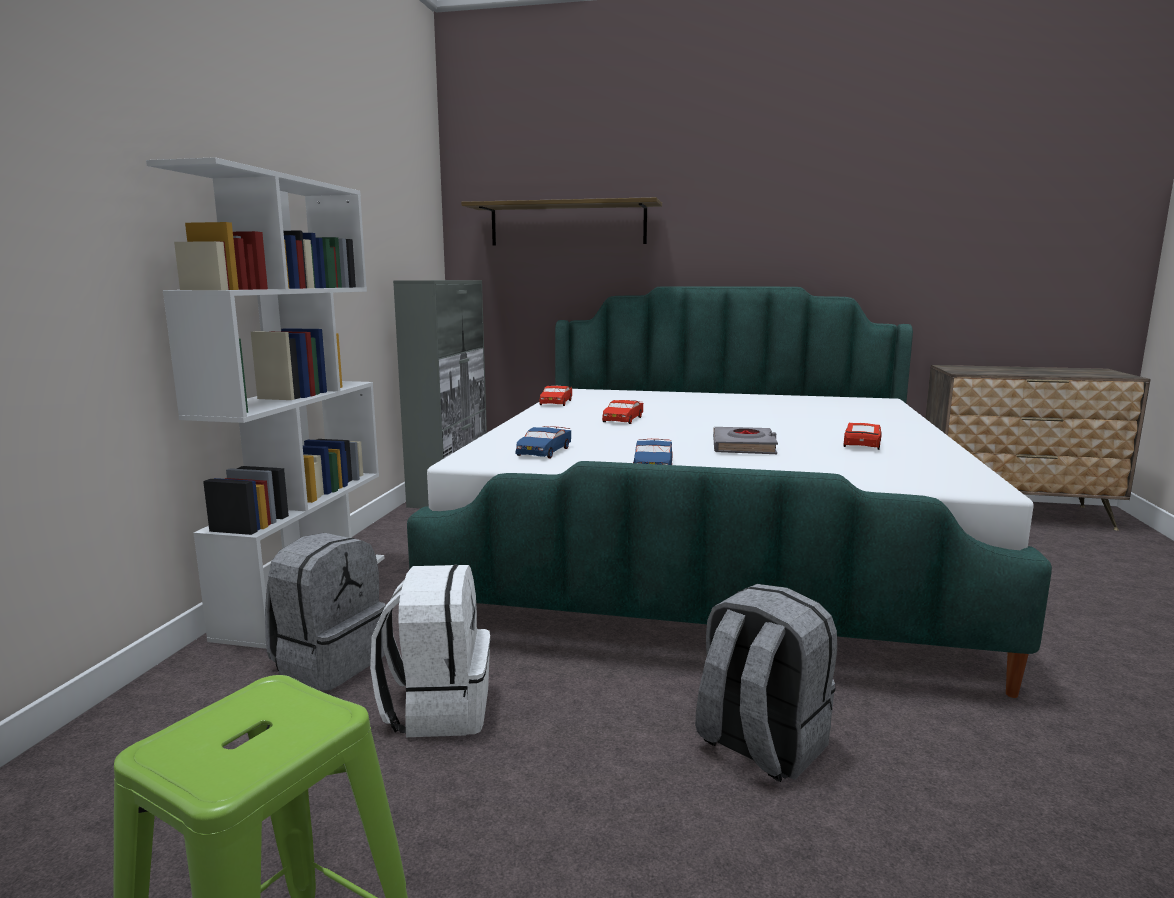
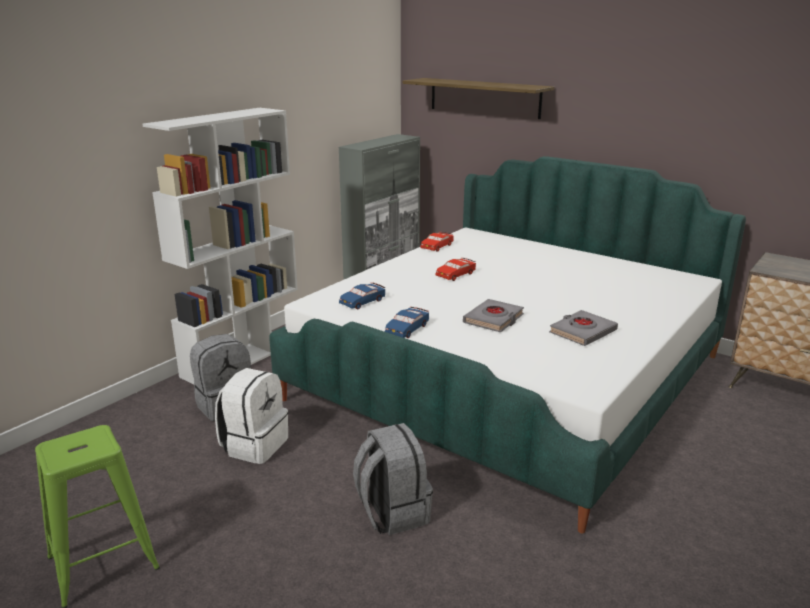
camera: 25 degrees right, 10 degrees up
(862, 444) = (582, 332): red toy car -> grey book

